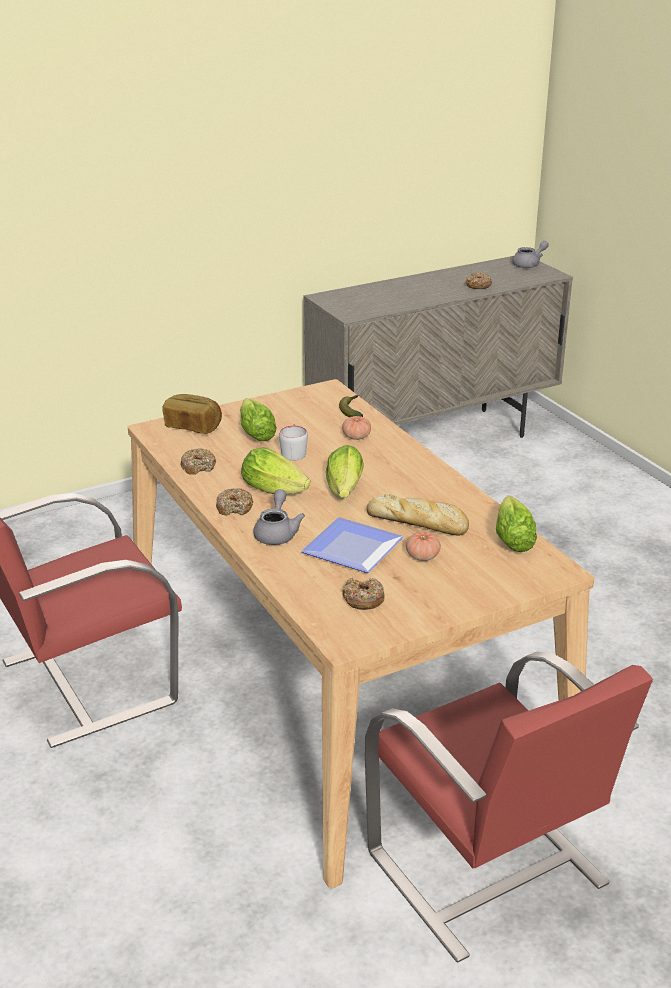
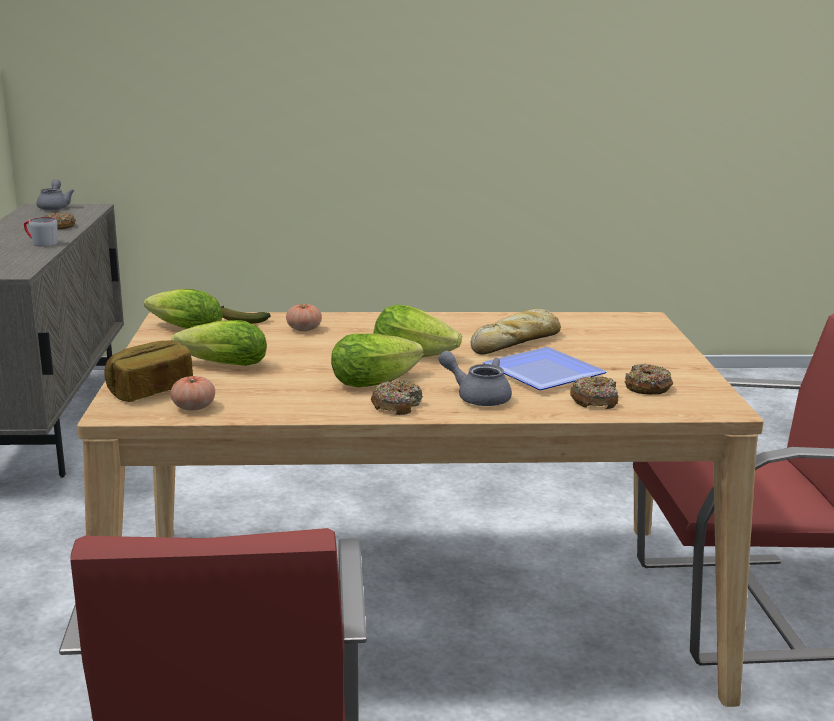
camera: 65 degrees left, 10 degrees down
(198, 467) = (266, 406): donut -> donut (594, 400)
(293, 451) = (297, 358): grey mug -> grey mug (40, 243)
(422, 556) = (582, 352): tomato -> tomato (193, 407)
(513, 537) = (575, 319): lettuce -> lettuce (182, 329)

